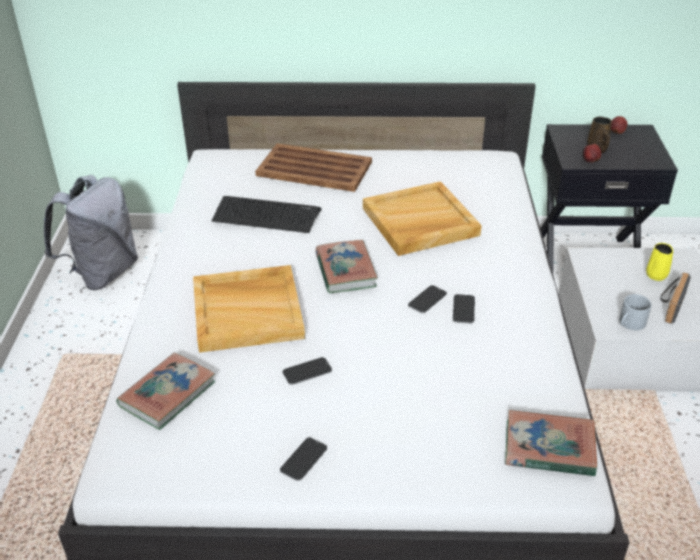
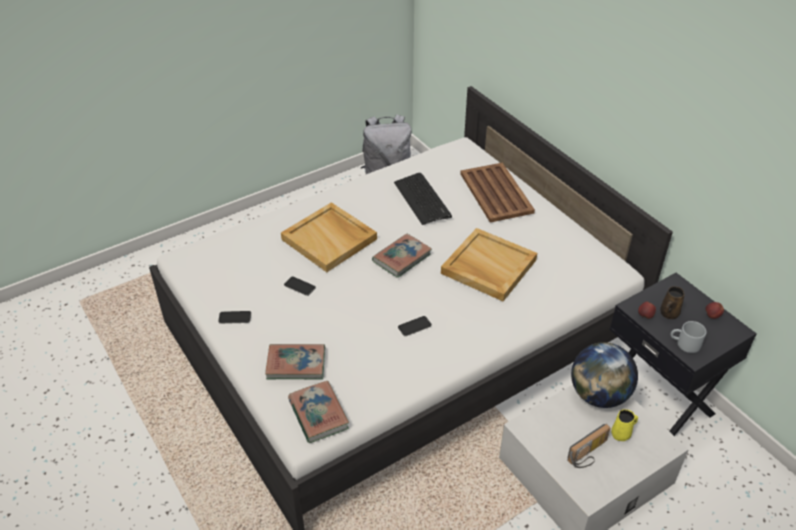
camera: 55 degrees right, 5 degrees up
(167, 394) = (242, 246): book -> book (296, 364)
(427, 300) = (409, 306): phone -> none
(600, 264) = (598, 395): none -> globe
(630, 324) = (540, 438): grey mug -> grey mug (684, 344)
(669, 304) = (589, 454): radio -> radio turned 150 degrees clockwise

